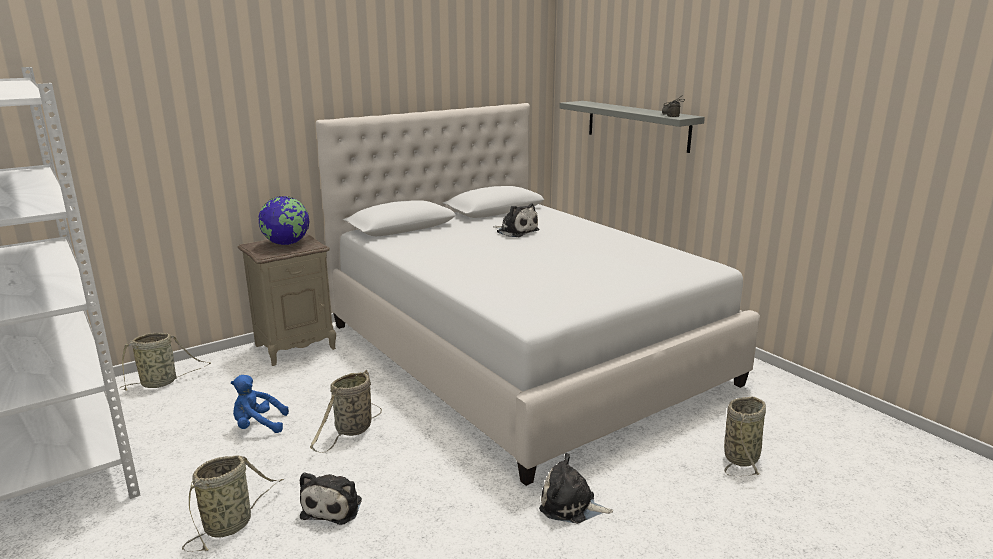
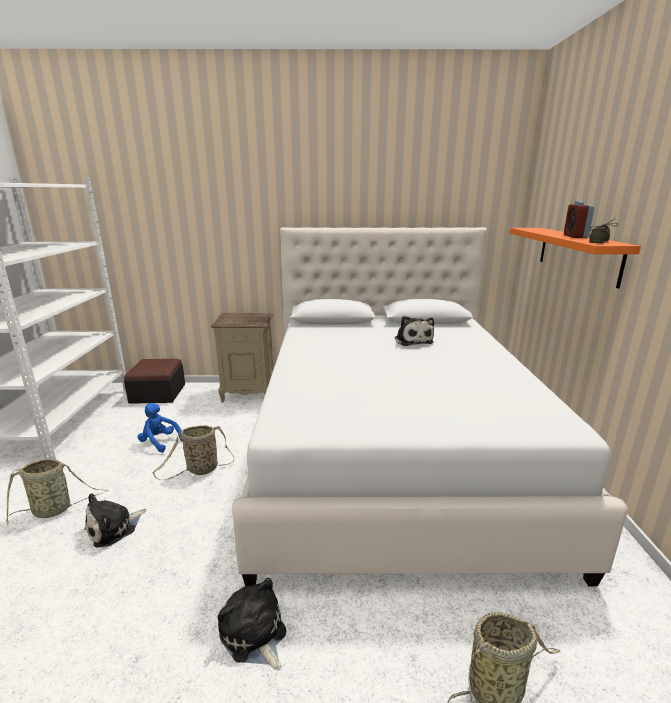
camera: 35 degrees right, 0 degrees up
(162, 382) = (158, 393): basket -> ottoman
(286, 244) = (246, 317): globe -> none
(637, 125) = (577, 254): grey shelf -> orange shelf
(641, 110) = (575, 236): none -> alarm clock

